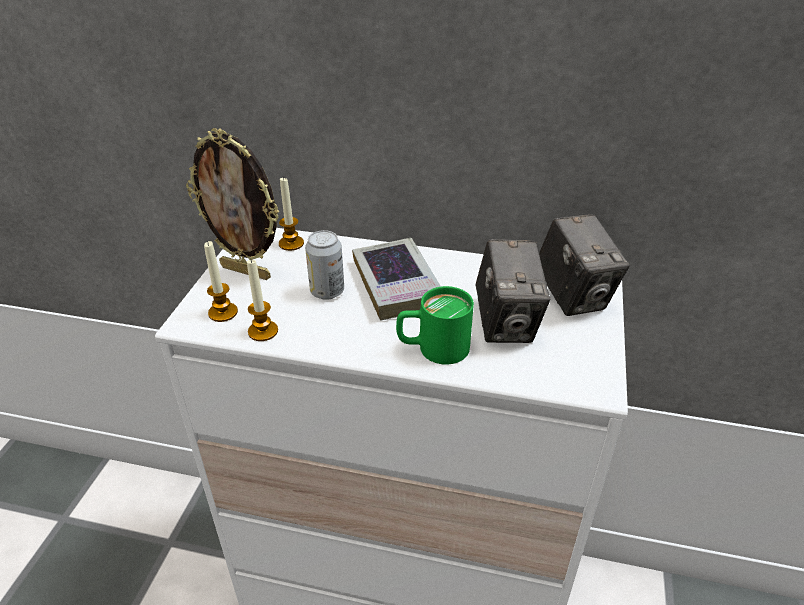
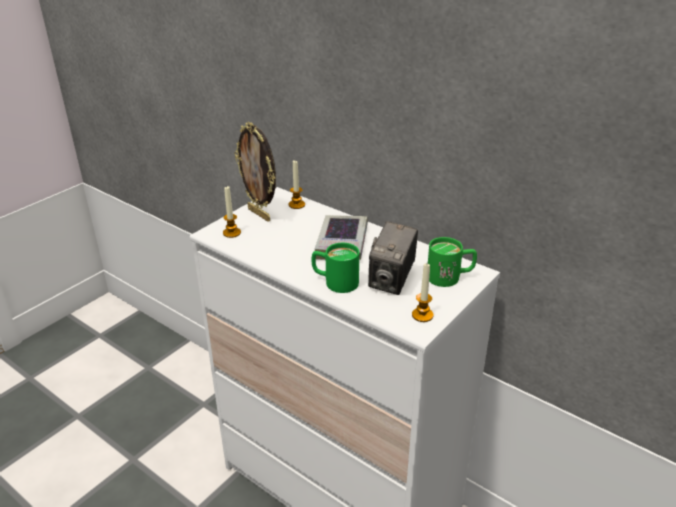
camera: 25 degrees right, 5 degrees down
(263, 331) = (246, 248): candle -> candle (422, 315)
(327, 291) = (297, 236): can -> none
(573, 296) = (450, 277): camera -> green mug

